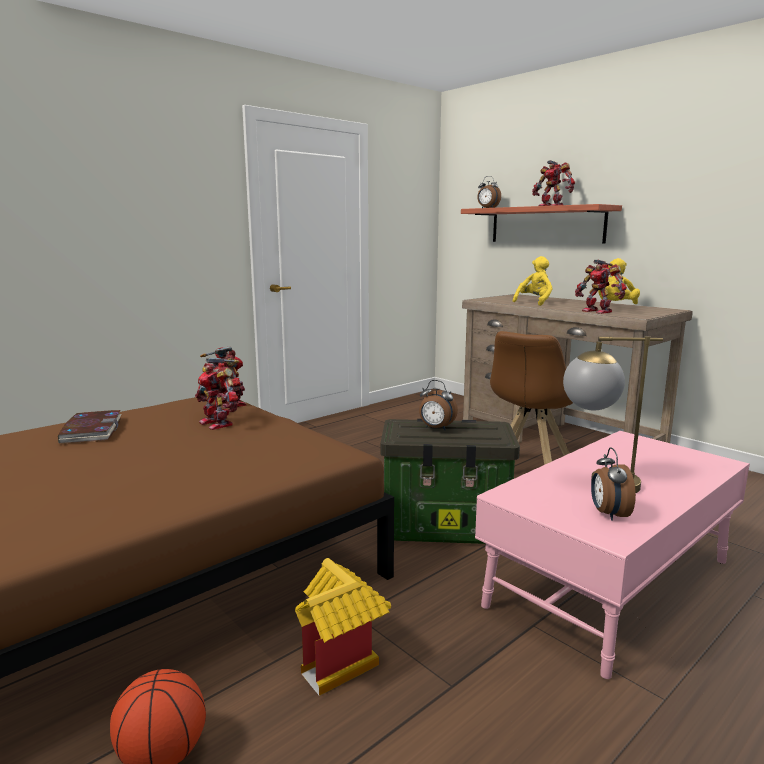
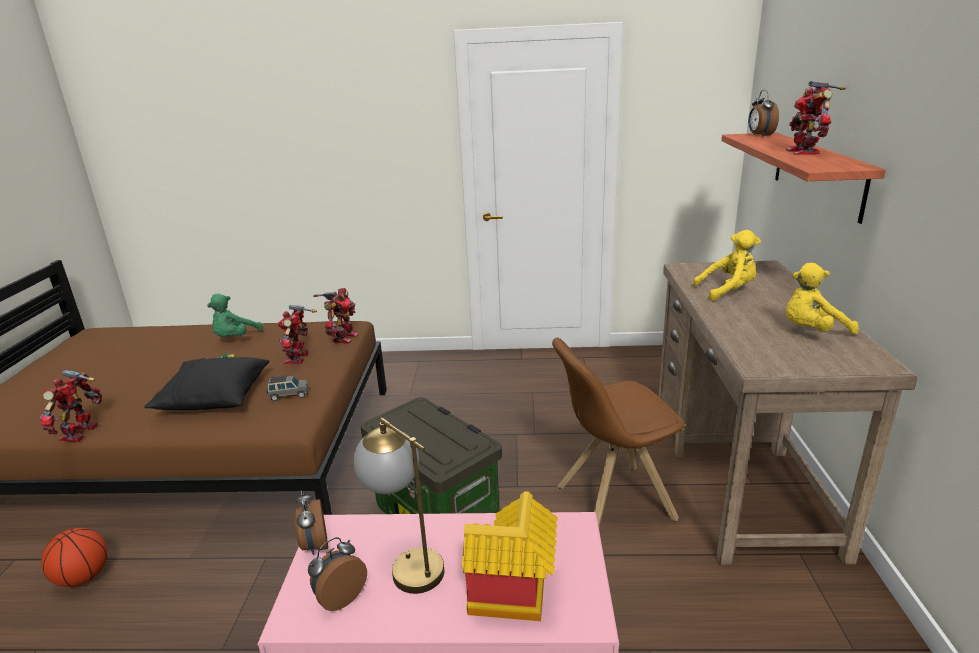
camera: 45 degrees right, 10 degrees up
(91, 430) = (235, 338): book -> green plush toy
(199, 465) = (215, 398): none -> black pillow
(281, 442) = (288, 395): none -> grey toy car
(342, 662) = (208, 585): toy house -> toy house (513, 597)
(436, 428) = (423, 426): alarm clock -> alarm clock (314, 545)
(598, 311) = (743, 336): toy robot -> toy robot (82, 432)

